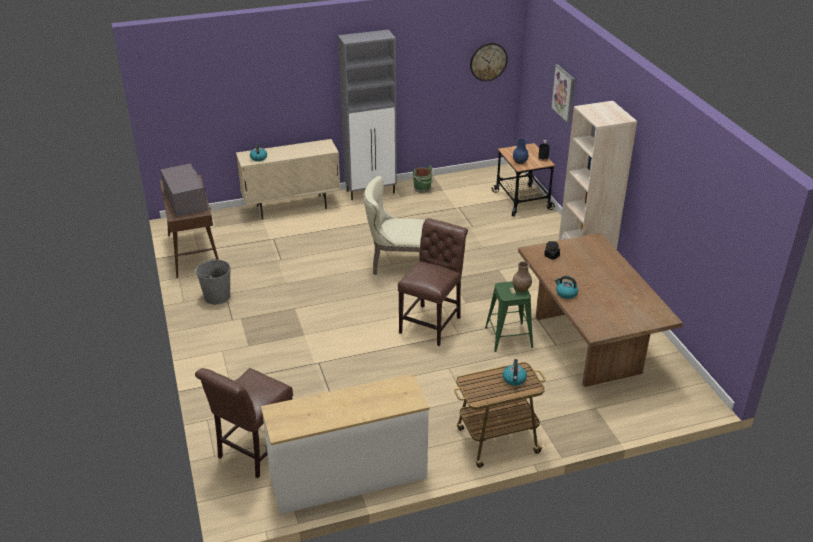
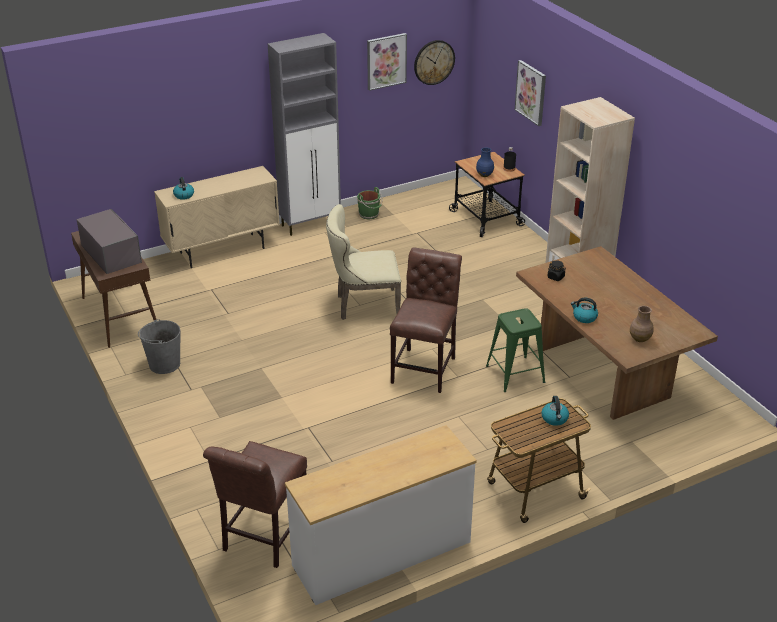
camera: 10 degrees left, 0 degrees up
(444, 57) = (386, 61): none -> picture
(521, 288) = (529, 317): brown vase -> brown vase (639, 338)

